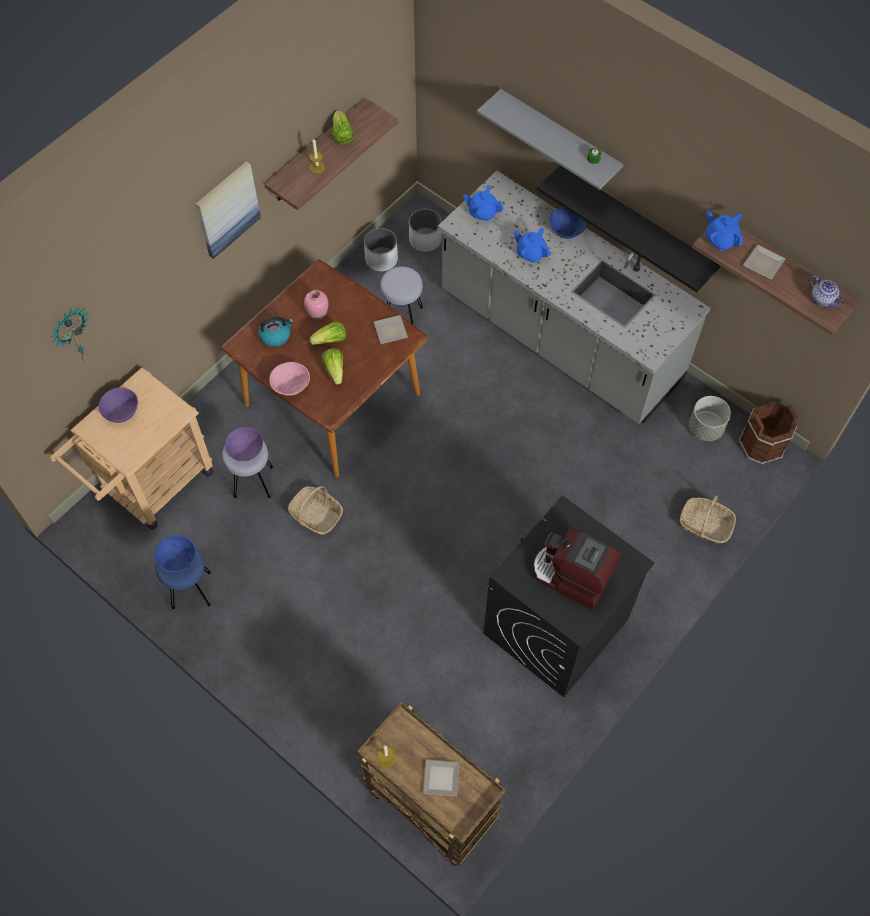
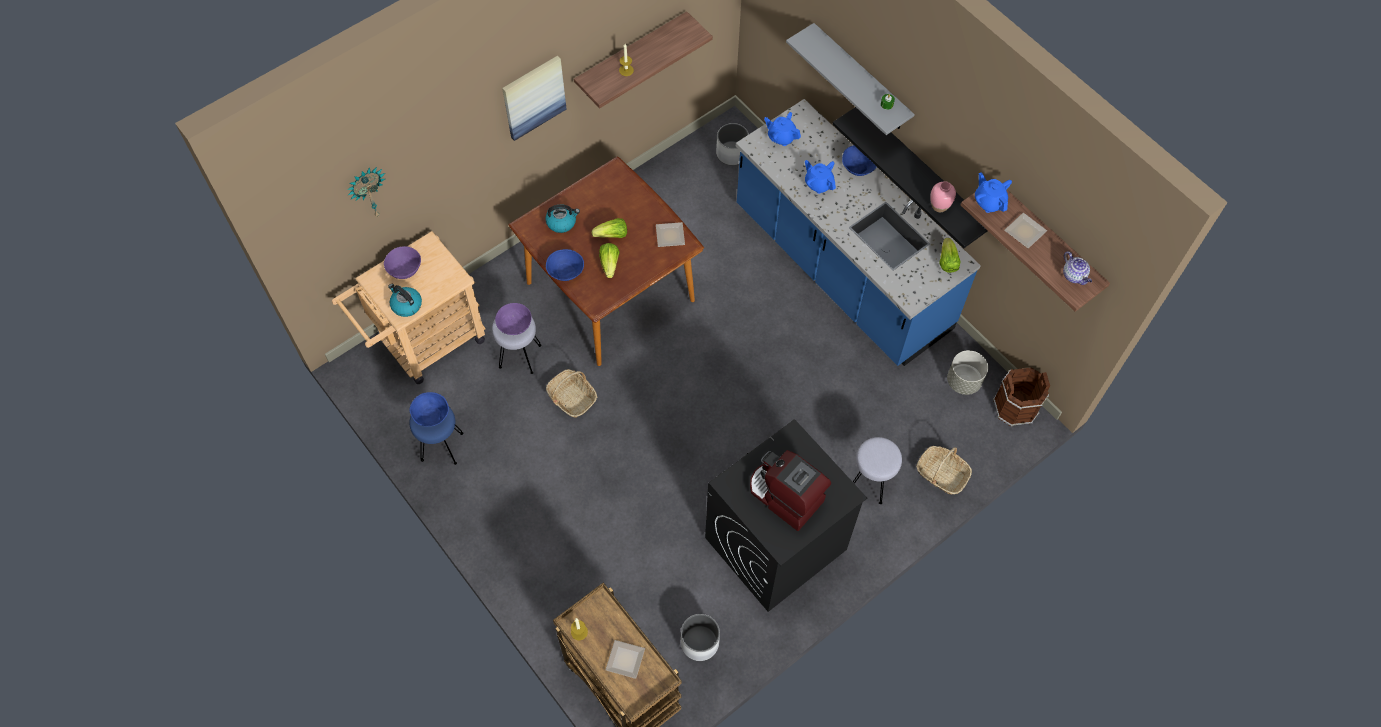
camera: 10 degrees right, 0 degrees up
(131, 449) = (406, 305): none -> kettle
(291, 385) = (566, 271): pink bowl -> blue bowl
(317, 314) = (605, 208): pink vase -> pink vase (939, 206)
(342, 135) = (656, 43): lettuce -> lettuce (947, 261)
(381, 259) = (685, 165): white planter -> white planter (699, 642)
(403, 317) = (694, 224): grey stool -> grey stool (871, 482)
(559, 337) = (841, 269): grey counter -> blue counter

